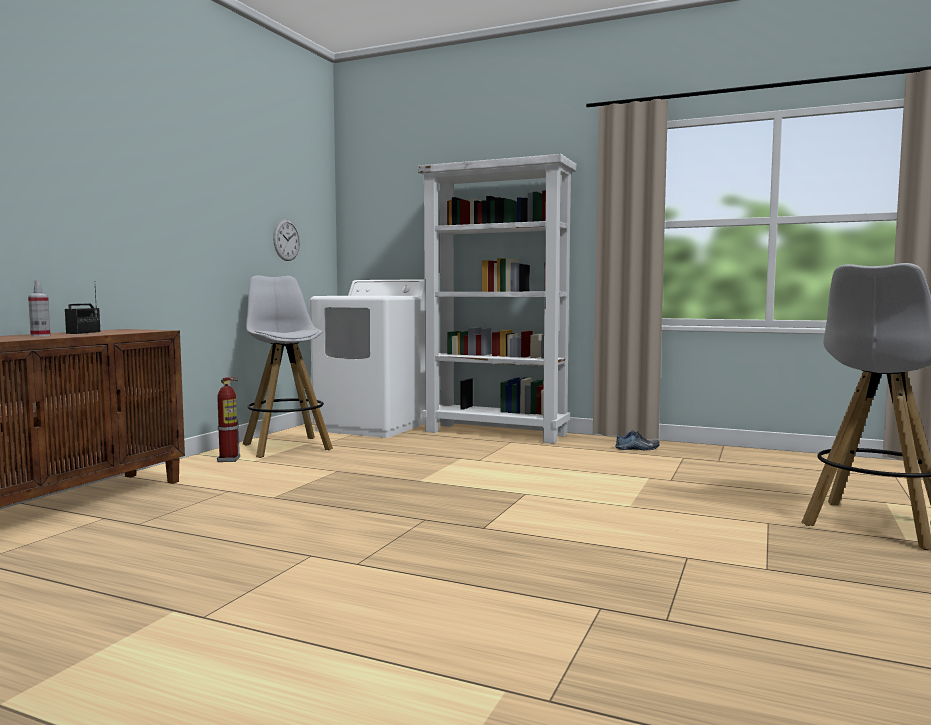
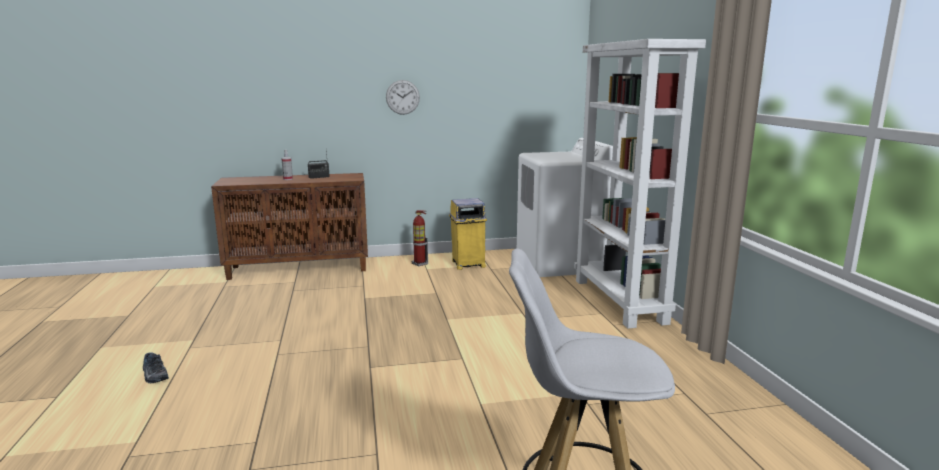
camera: 55 degrees right, 10 degrees up
(286, 240) = (518, 105): wall clock -> wall clock (402, 97)
(286, 447) = (467, 264): white stool -> yellow trash can
(637, 448) = (678, 365): shoe -> shoe (154, 375)

